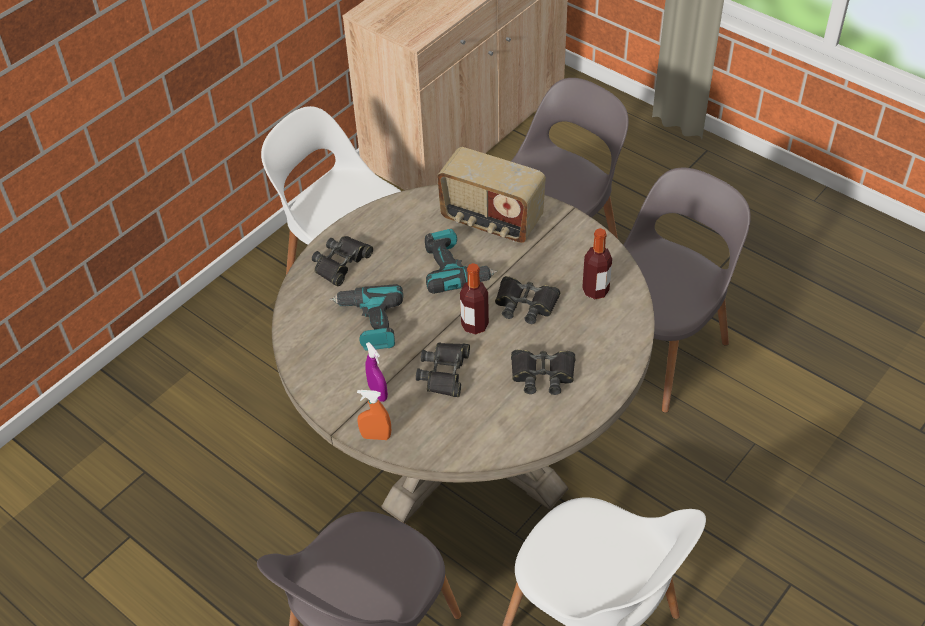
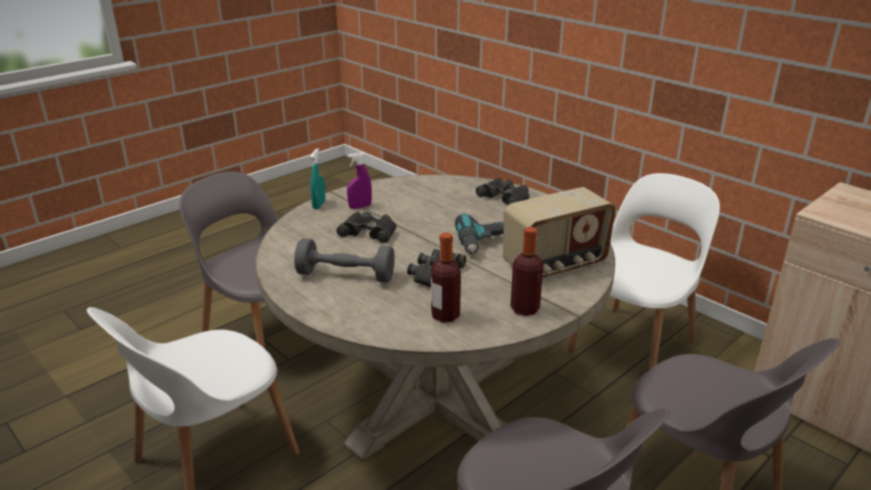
camera: 95 degrees right, 20 degrees down
(370, 323) = (434, 206): power drill -> none
(376, 436) = (319, 205): orange spray bottle -> turquoise spray bottle
(474, 325) = (417, 248): bottle -> bottle (524, 309)
(491, 221) = (555, 265): radio -> radio turned 150 degrees counterclockwise
(542, 374) = (346, 276): black binoculars -> grey dumbbell

